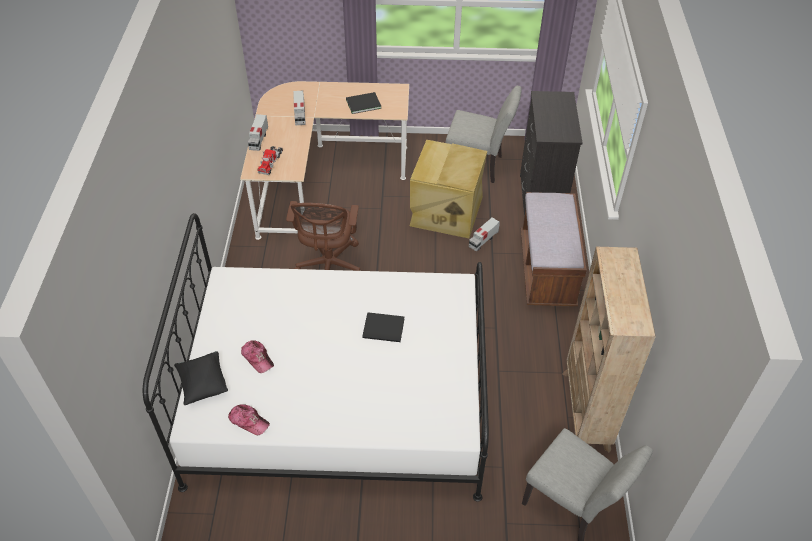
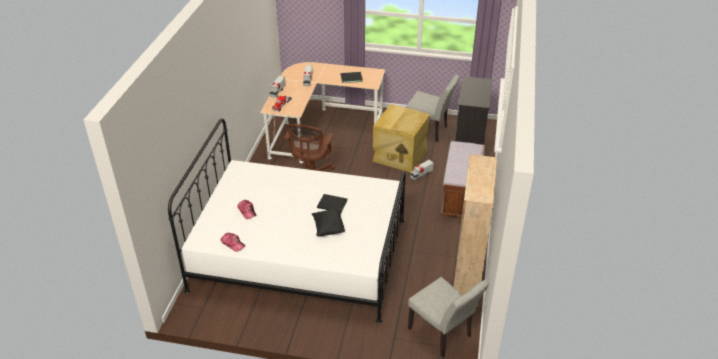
camera: 10 degrees right, 10 degrees down
(203, 384) = (209, 221): black pillow -> black pillow (328, 228)

